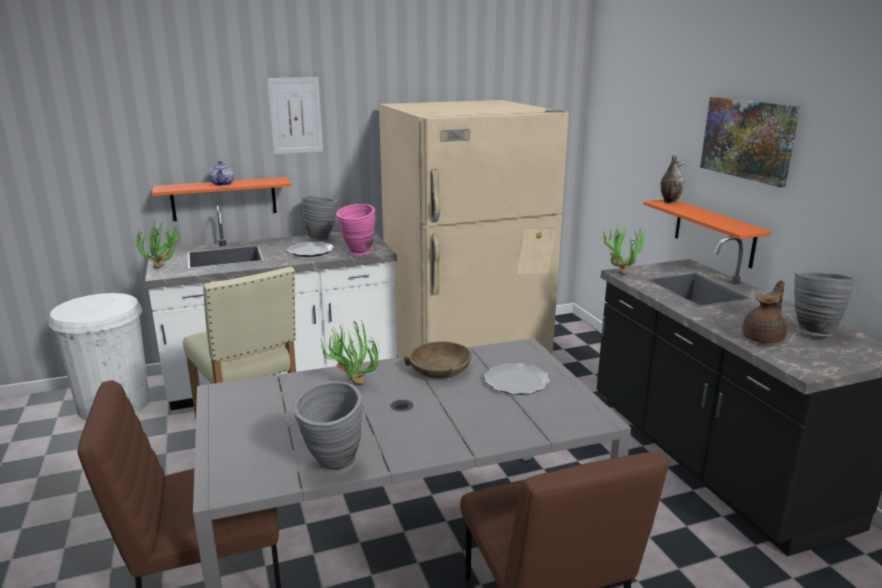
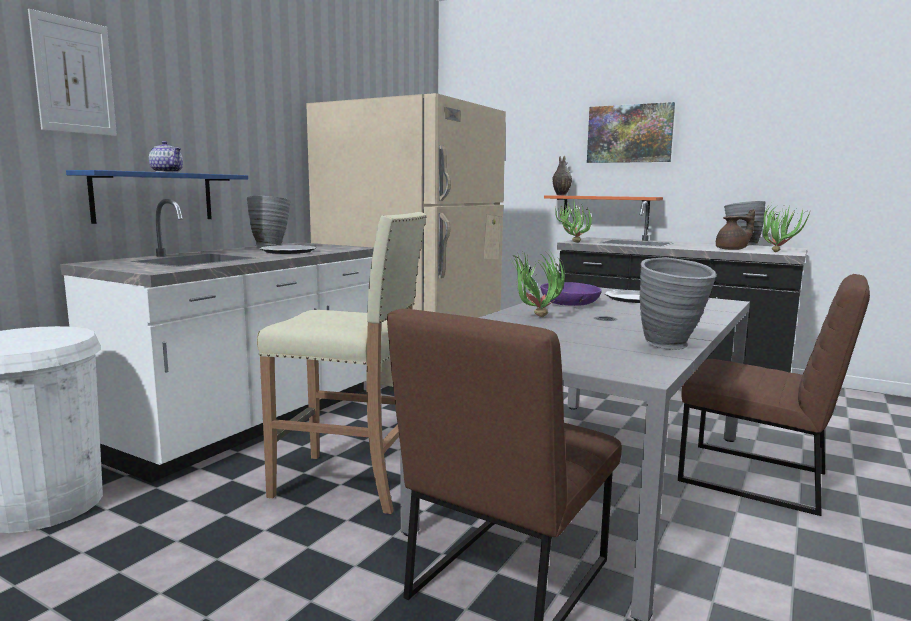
camera: 40 degrees left, 10 degrees down
(164, 268) = (142, 268): potted plant -> potted plant (778, 252)
(224, 199) = (154, 197): orange shelf -> blue shelf
(295, 115) = (230, 103): picture -> picture (74, 76)
(357, 253) = (342, 249): pink vase -> none
(439, 369) = (569, 303): brown bowl -> purple bowl
(763, 338) = (733, 249): brown teapot -> brown teapot turned 75 degrees clockwise

